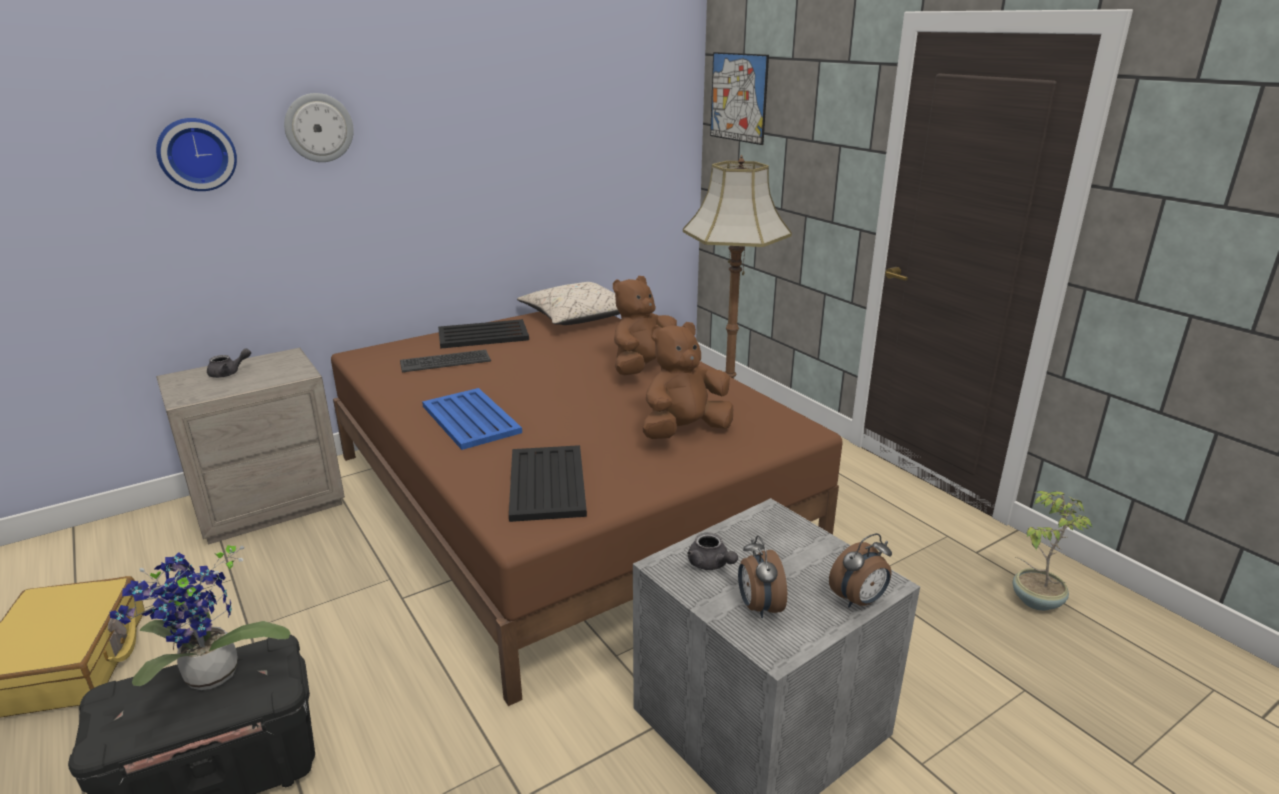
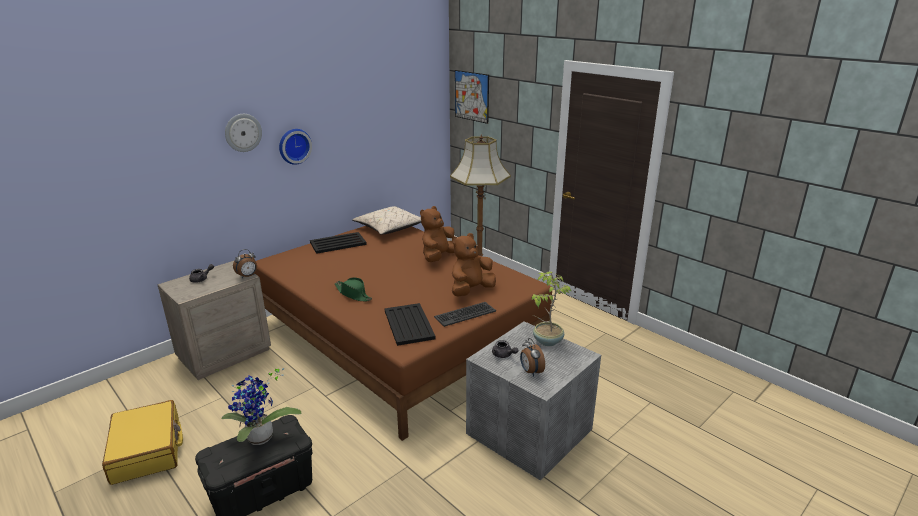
camera: 10 degrees left, 0 degrees up
(196, 154) = (177, 154): wall clock -> wall clock (294, 146)
(445, 361) = (323, 261): keyboard -> keyboard (465, 314)
(471, 420) = (353, 294): blue tray -> green hat
(859, 601) = (575, 364): alarm clock -> alarm clock (247, 276)
(1035, 600) = (651, 360): potted plant -> potted plant (547, 341)

